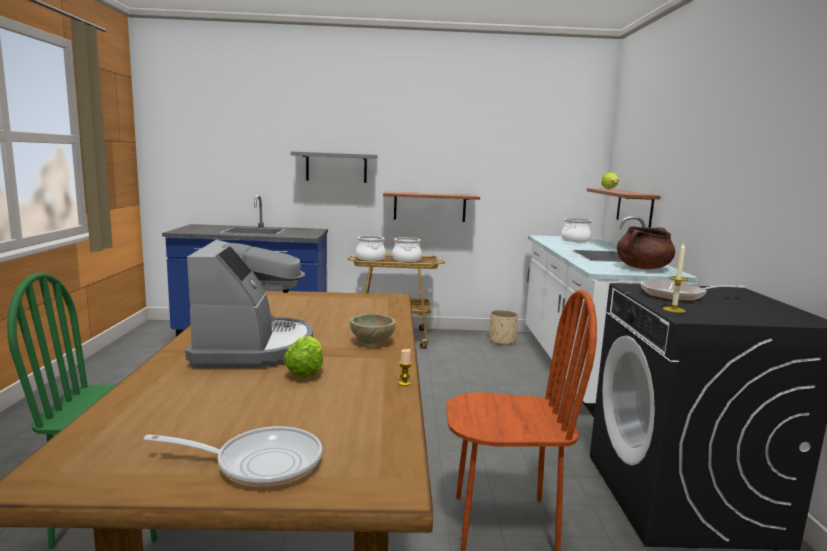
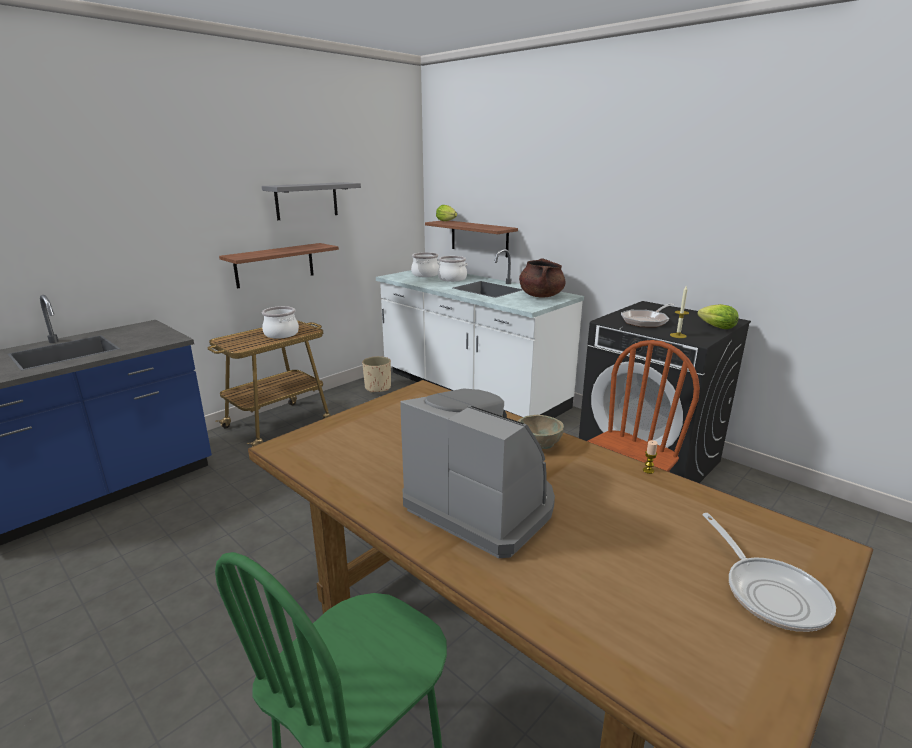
camera: 45 degrees left, 10 degrees up
(260, 463) = (770, 593): frying pan -> frying pan turned 120 degrees clockwise
(306, 371) = (580, 501): lettuce -> lettuce (714, 327)
(336, 167) = (148, 233): grey shelf -> grey shelf (306, 200)
(370, 258) = (243, 344): cooking pot -> cooking pot (452, 279)

